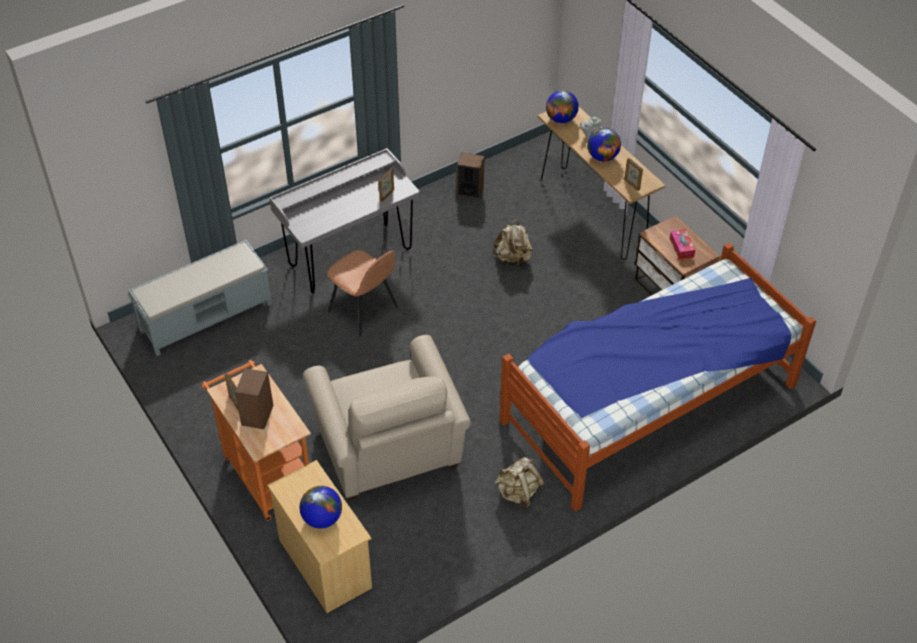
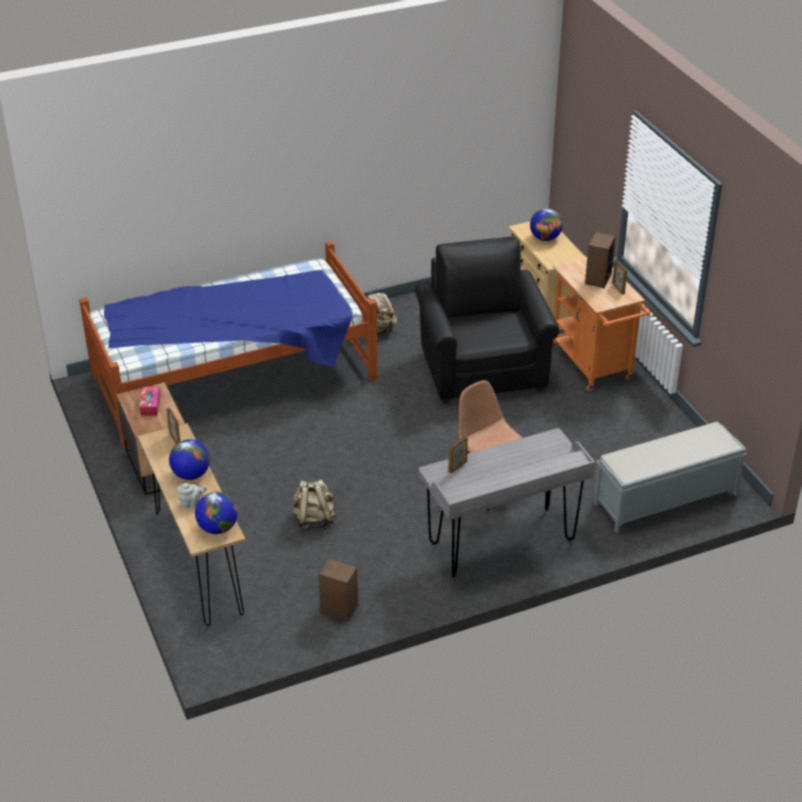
camera: 170 degrees left, 10 degrees down
(389, 453) = (482, 368): beige armchair -> black armchair

